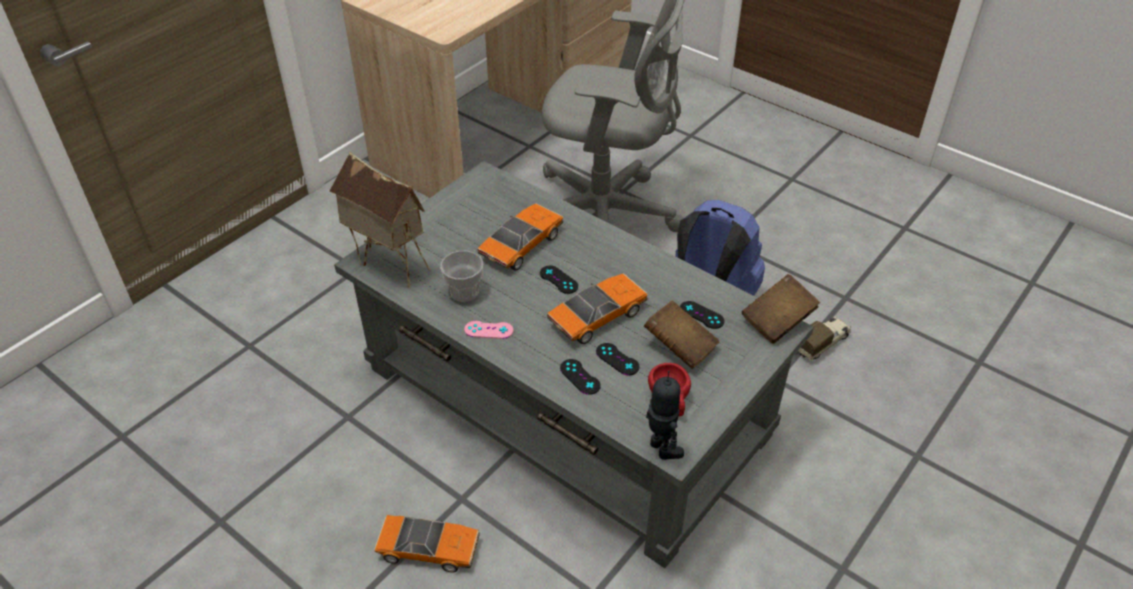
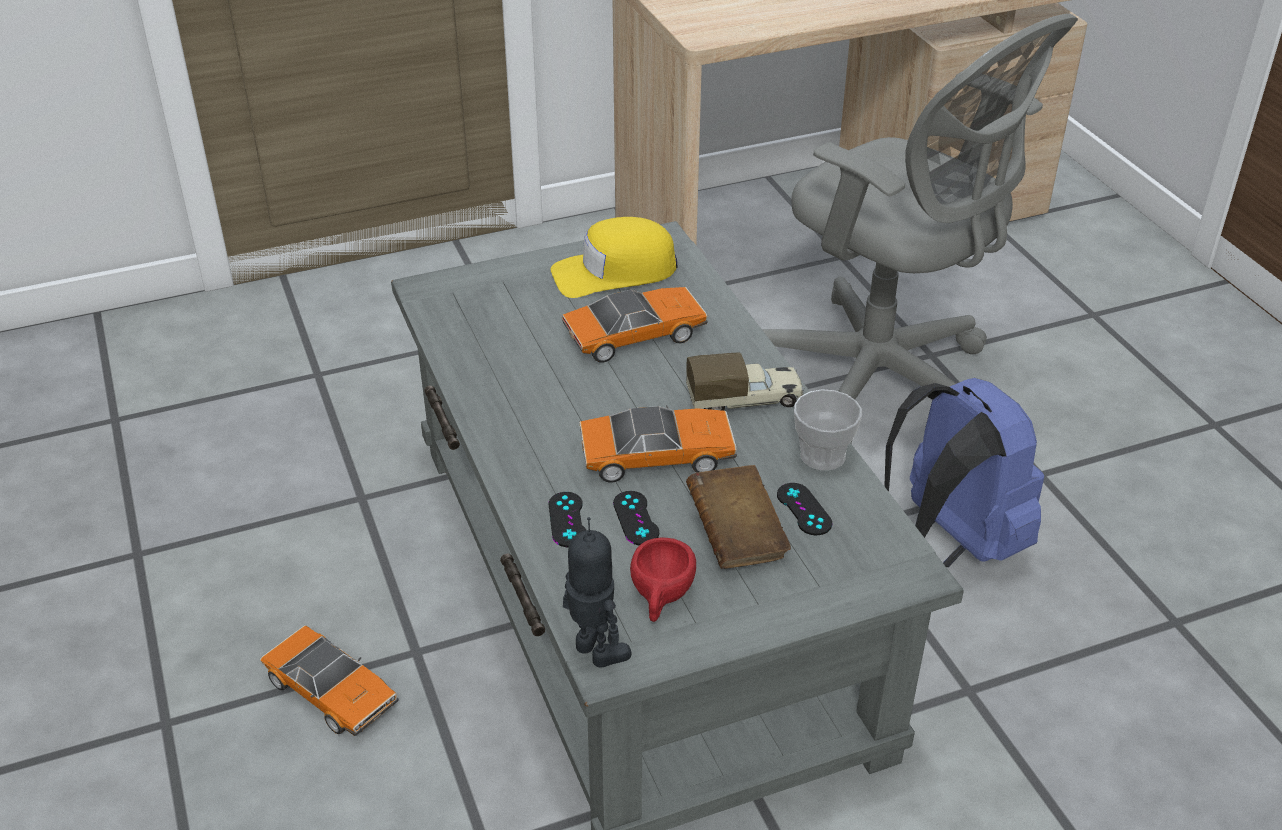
camera: 30 degrees right, 5 degrees down
(388, 266) = (450, 303): toy house -> none
(464, 292) = (513, 364): cup -> cup (823, 456)
(474, 208) = (614, 272): none -> yellow cap
(488, 330) = (503, 419): pink game controller -> none
(558, 280) = (645, 393): black game controller -> none
(661, 448) = (595, 652): toy robot -> toy robot turned 45 degrees counterclockwise
(778, 321) = (912, 560): brown book -> none
(821, 343) = (1083, 670): toy truck -> toy truck (745, 400)

